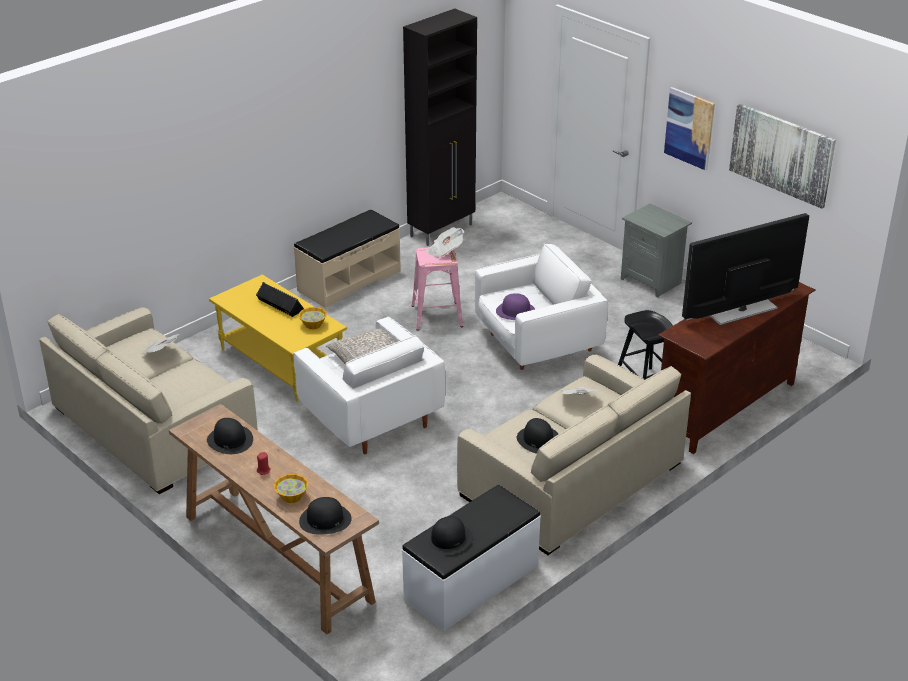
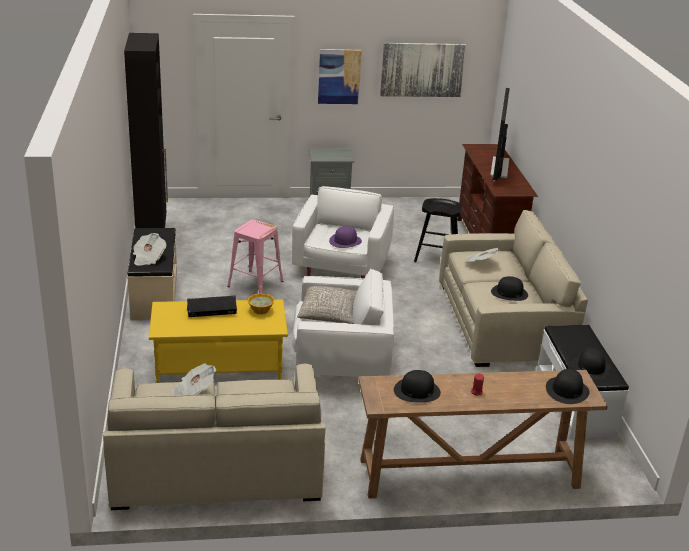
camera: 55 degrees left, 5 degrees down
(291, 496) = (523, 393): bowl -> none
(445, 251) = (255, 224): newspaper -> newspaper (148, 258)

